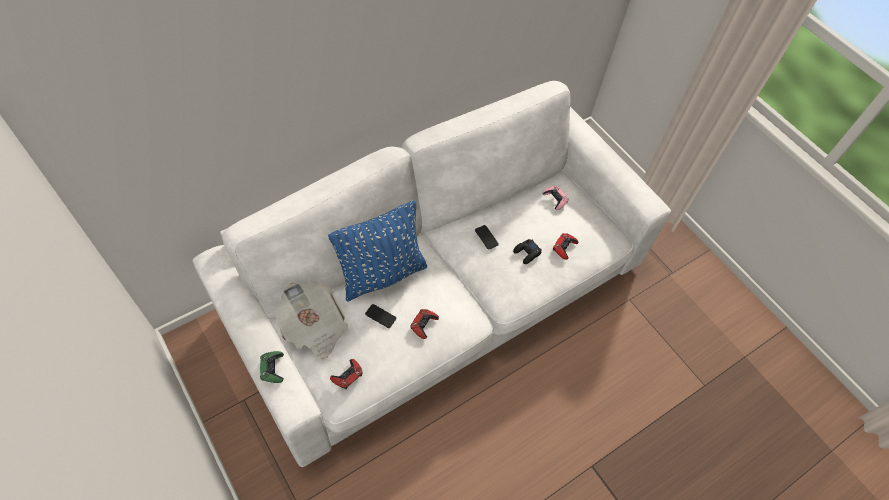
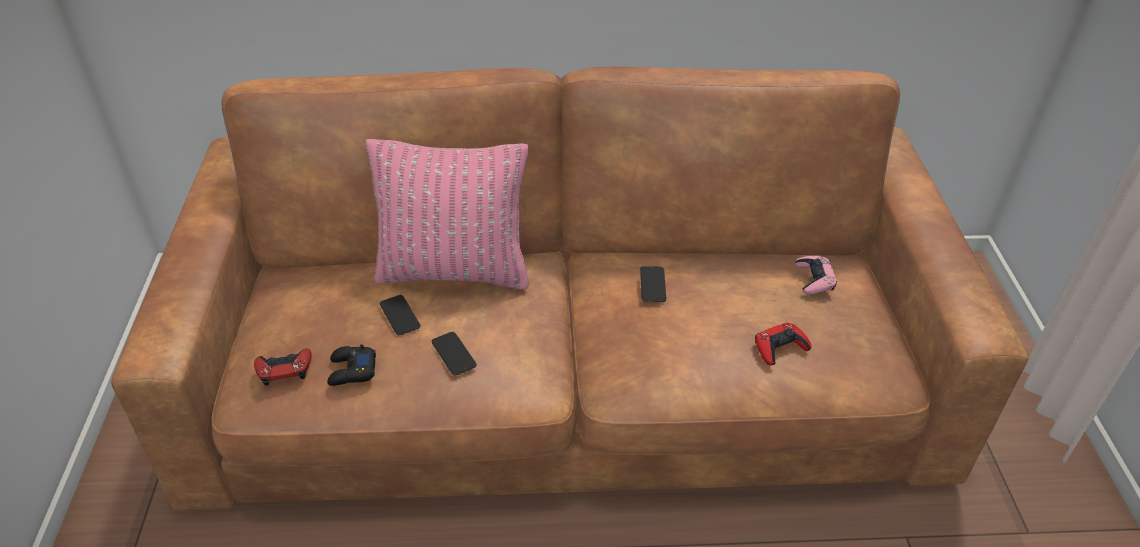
camera: 35 degrees right, 15 degrees down
(272, 368) = (173, 292): green game controller -> none
(314, 328) = (297, 291): newspaper -> none
(382, 274) = (454, 271): blue pillow -> pink pillow
(423, 324) = (453, 354): red game controller -> phone
(439, 291) = (568, 375): white sofa -> brown sofa
(527, 253) = (704, 329): black game controller -> black game controller (351, 371)

